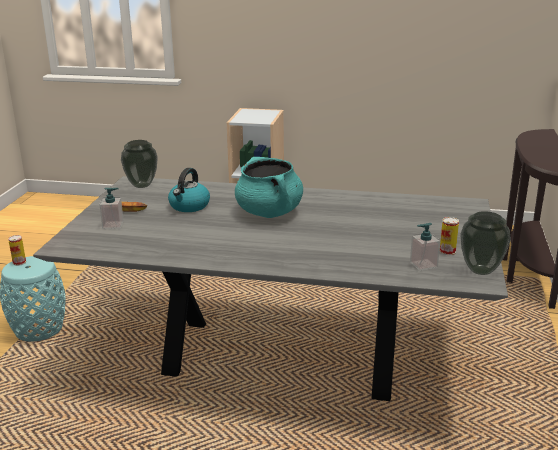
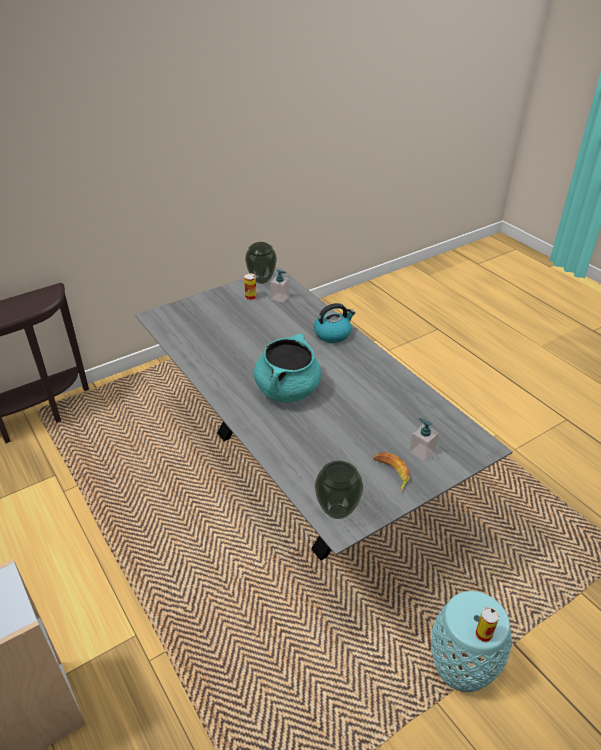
camera: 135 degrees left, 15 degrees up
(189, 206) = (334, 439): kettle -> kettle (333, 334)

